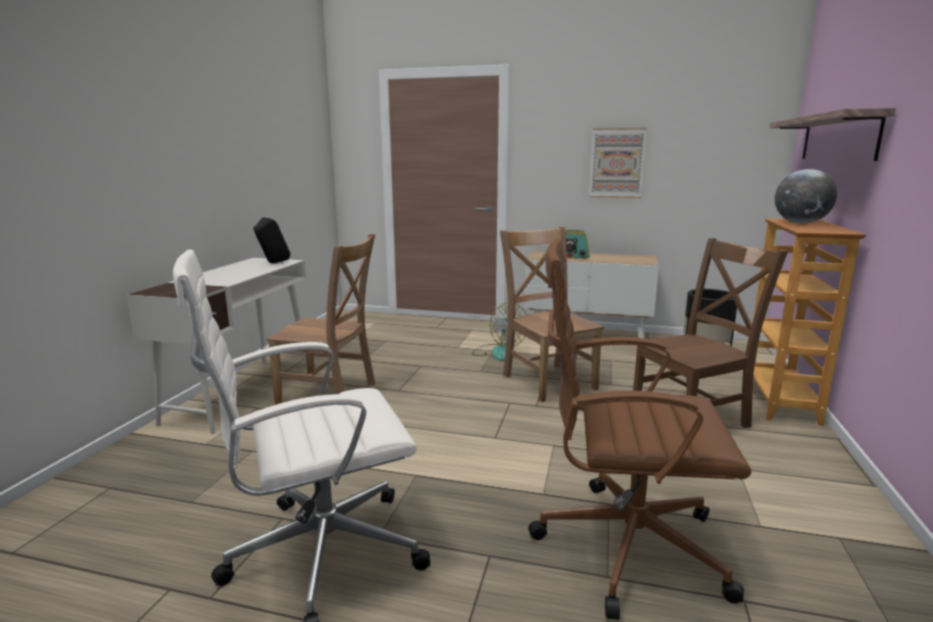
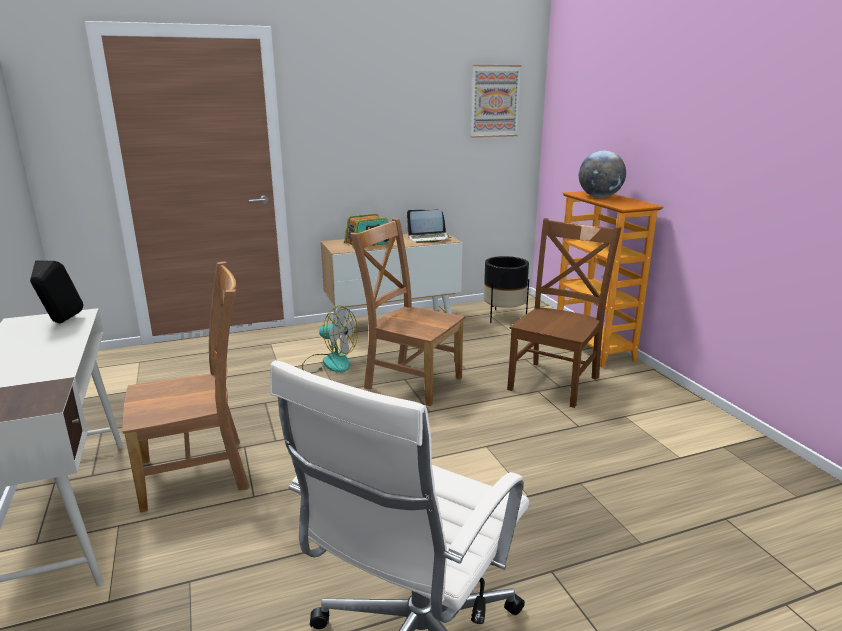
camera: 35 degrees left, 5 degrees up
(617, 163) = (398, 139): picture -> picture (494, 101)
(624, 545) = (625, 513): brown office chair -> none
(630, 259) = (429, 238): none -> laptop
(838, 138) = (608, 120): shelf -> none

